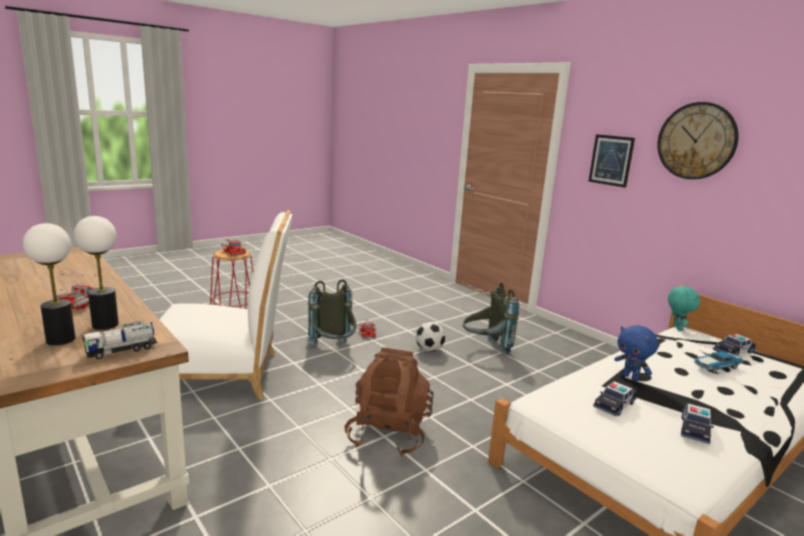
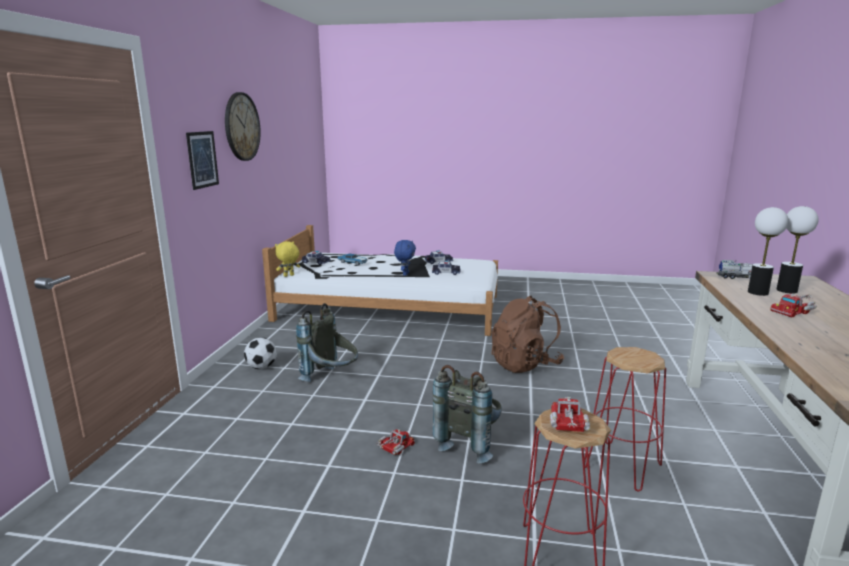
camera: 130 degrees left, 0 degrees up
(224, 374) = (622, 465): white chair -> red stool
(429, 349) = (379, 399): football -> football (261, 367)
(676, 328) = (288, 276): turquoise plush toy -> yellow plush toy

